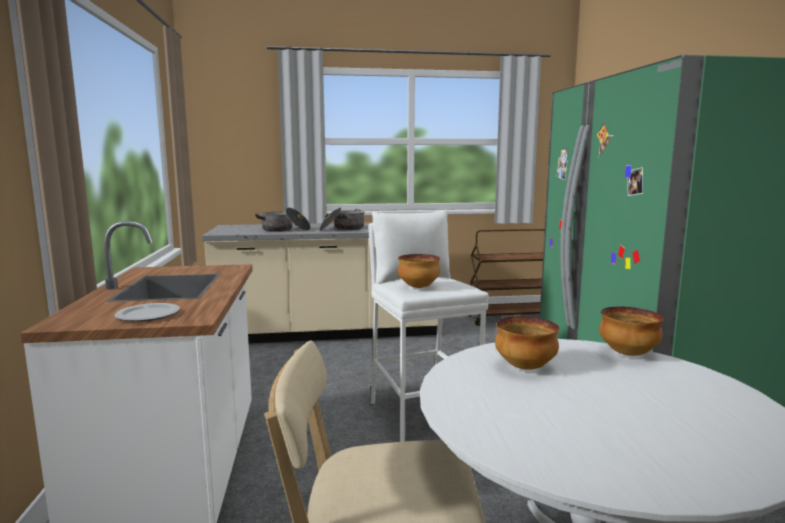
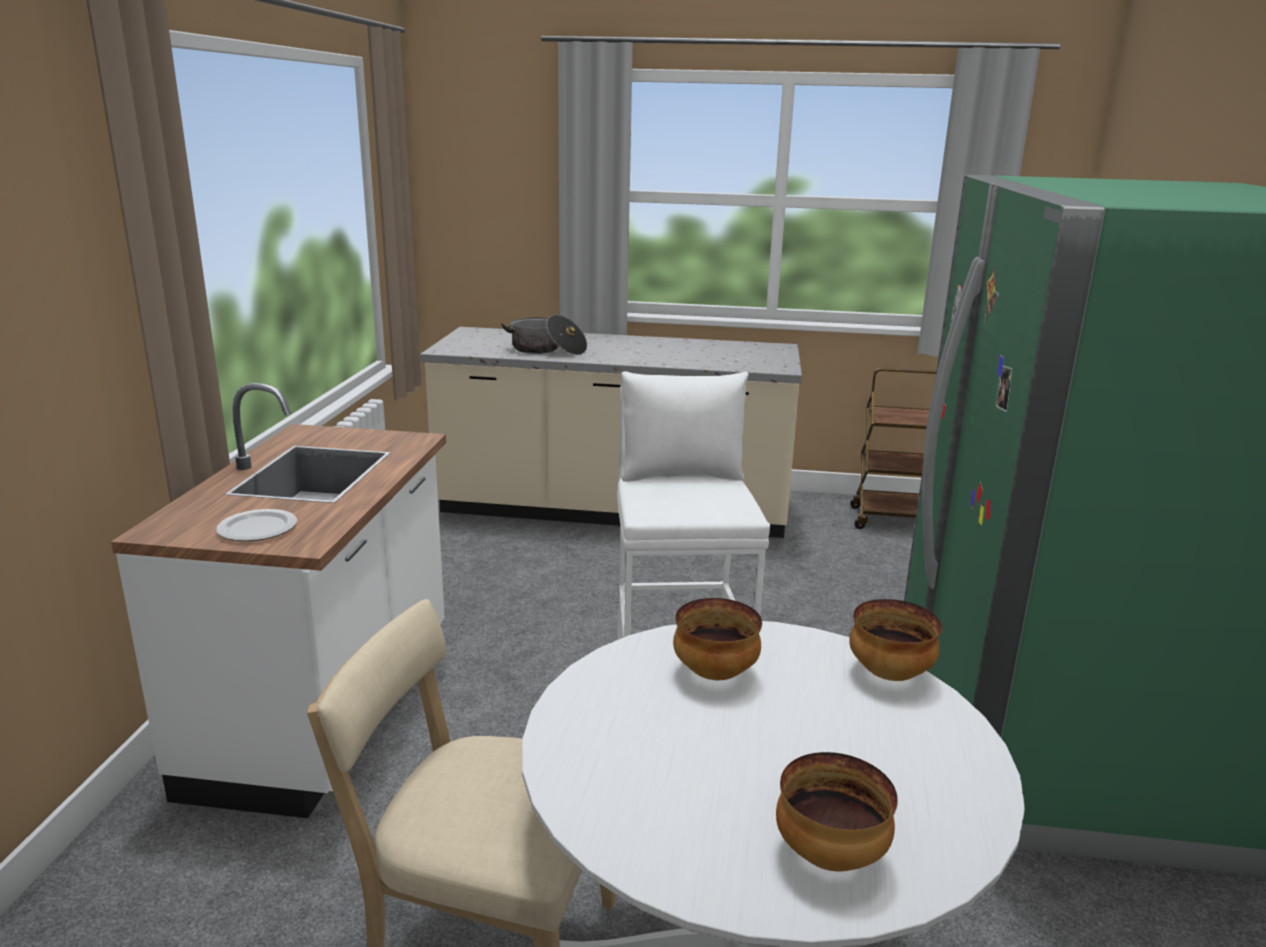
camera: 15 degrees right, 10 degrees up
(342, 229) = (637, 355): cooking pot -> none
(418, 287) = (667, 502): bowl -> bowl (830, 857)

